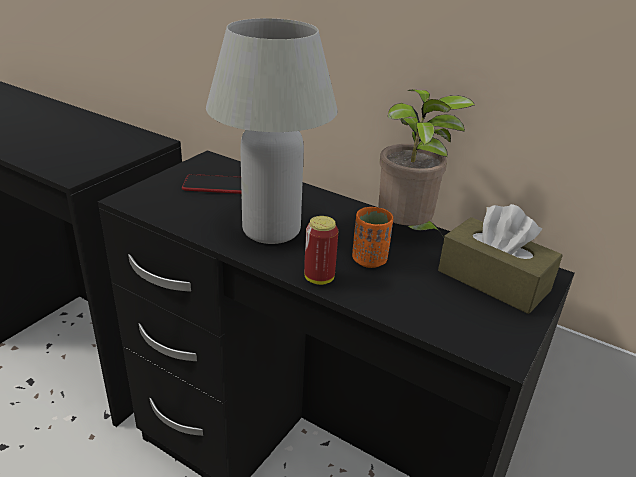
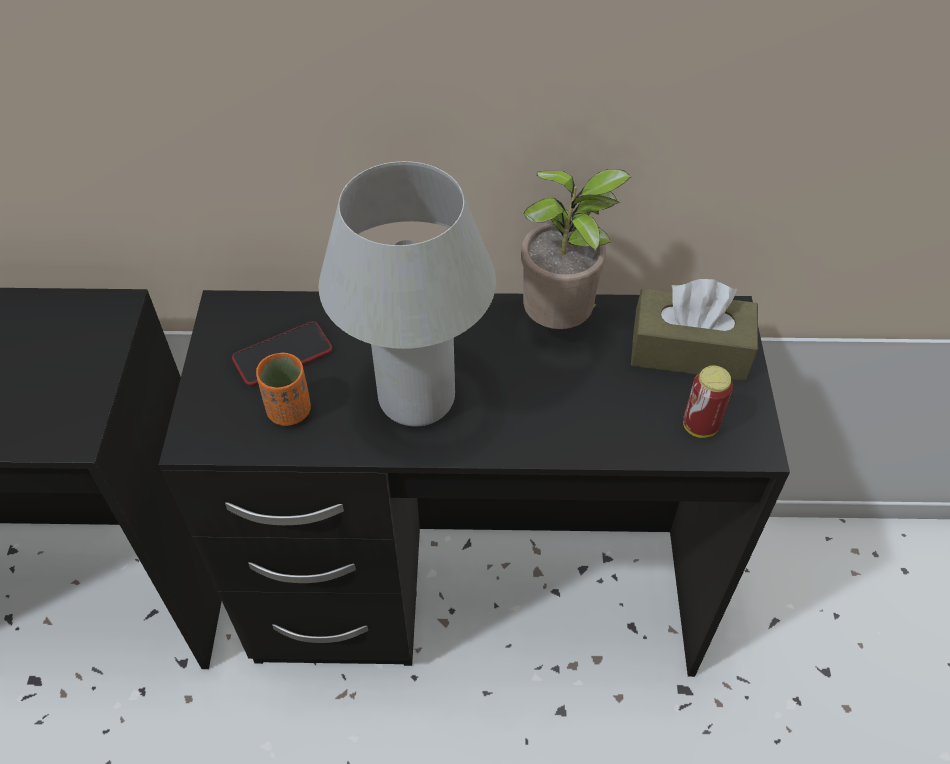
camera: 30 degrees left, 20 degrees up
(319, 278) = (527, 444): can -> can (700, 426)
(369, 260) = (555, 387): orange cup -> orange cup (289, 410)

